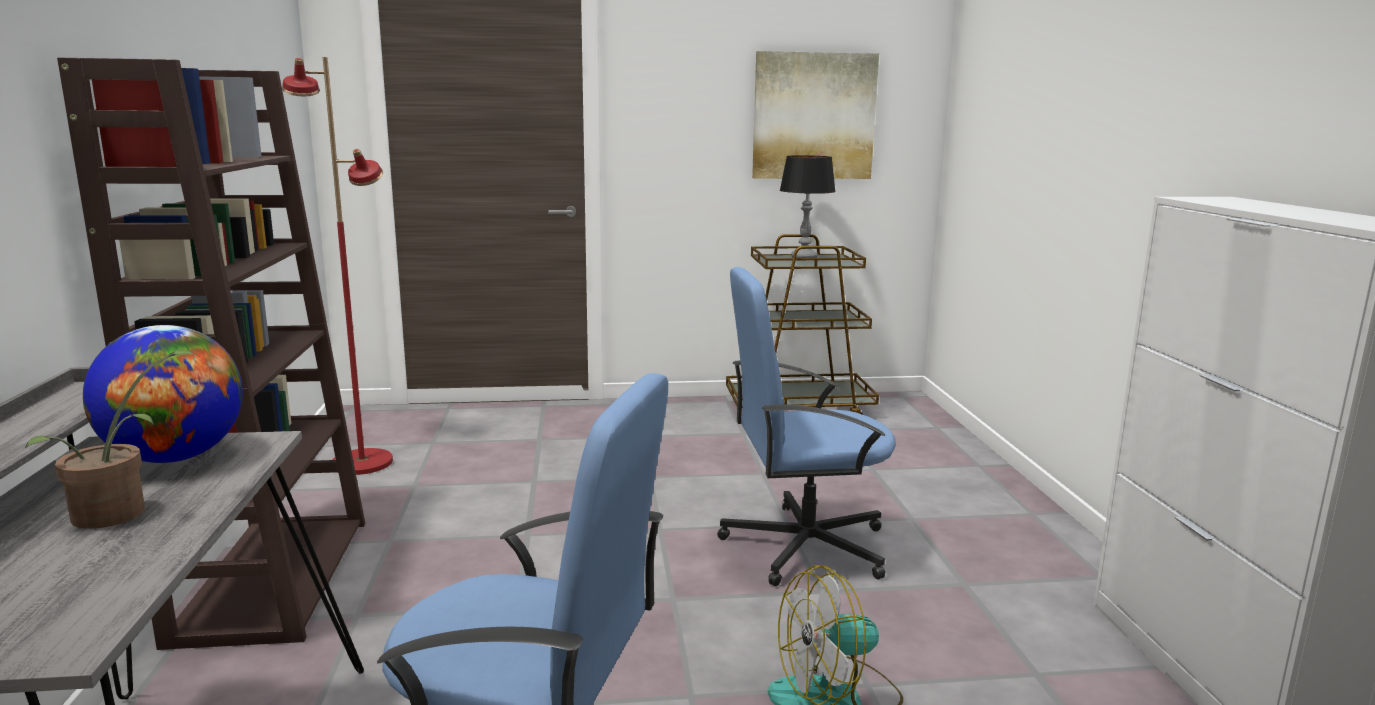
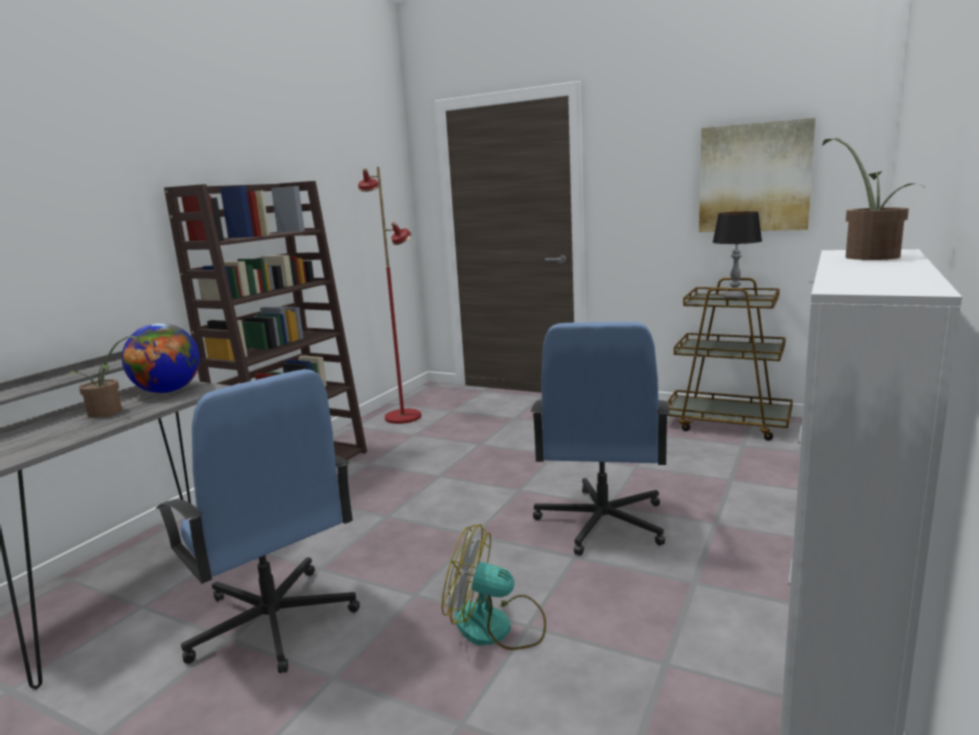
camera: 35 degrees right, 0 degrees up
(803, 546) = (601, 523): blue office chair -> blue office chair turned 105 degrees counterclockwise
(1234, 202) = (867, 256): none -> potted plant

